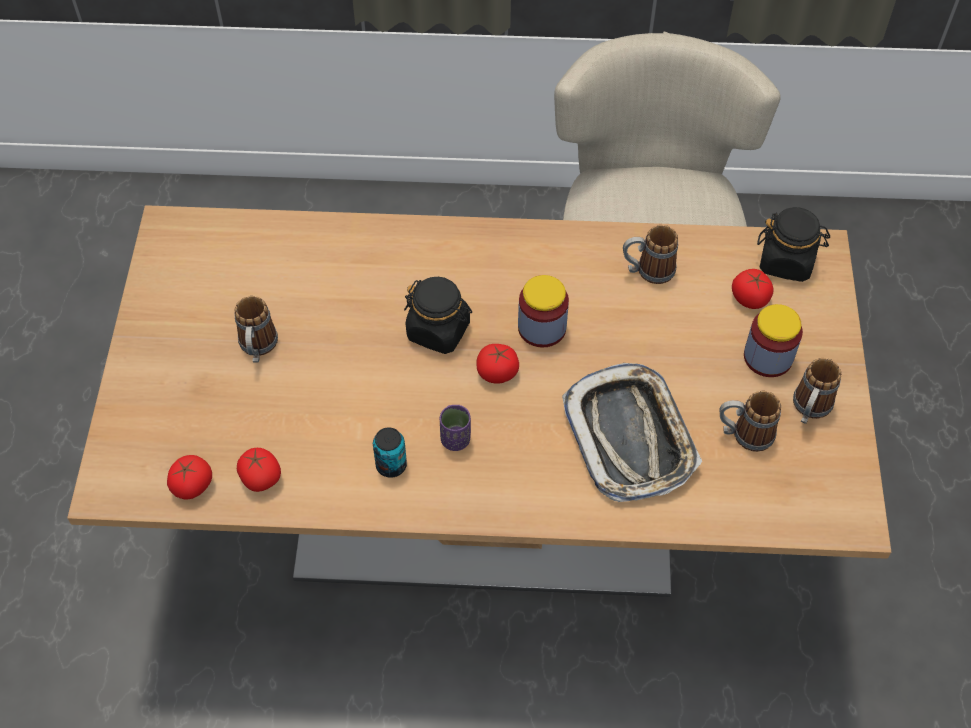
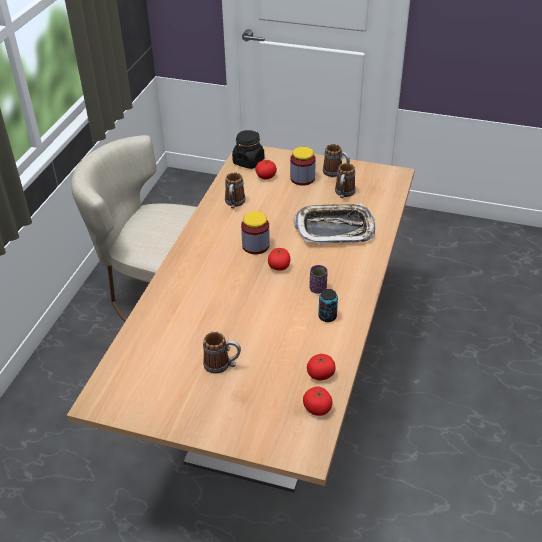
camera: 75 degrees left, 15 degrees down
(439, 331) = (241, 284): black jar -> none

